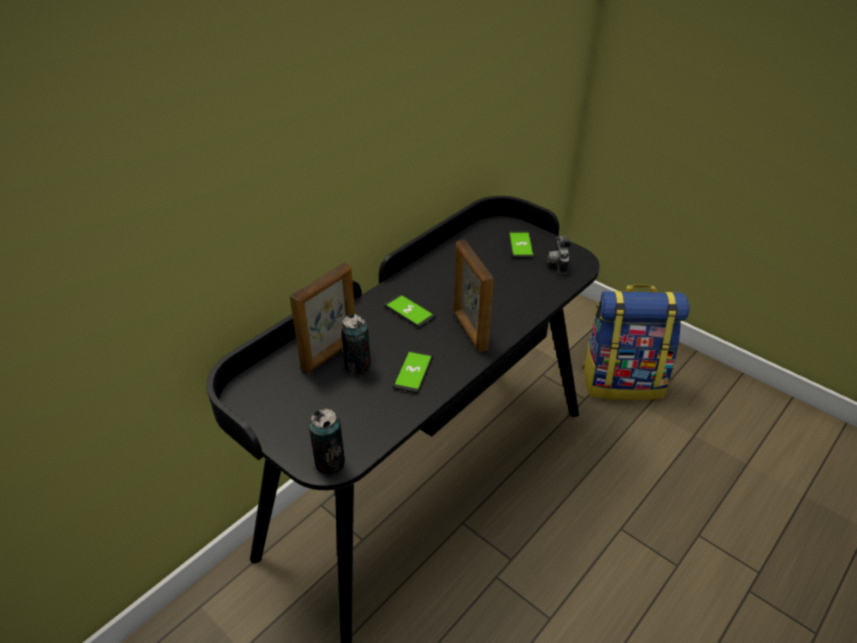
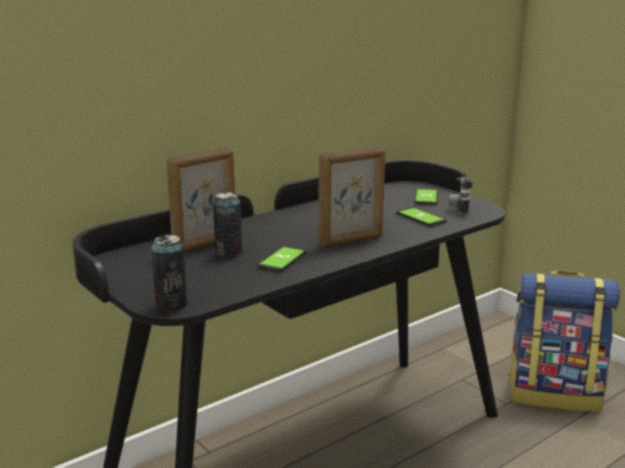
camera: 10 degrees right, 20 degrees down
(409, 311) = (296, 226): phone -> phone (421, 218)
(469, 331) = (351, 241): picture frame -> picture frame turned 105 degrees counterclockwise

